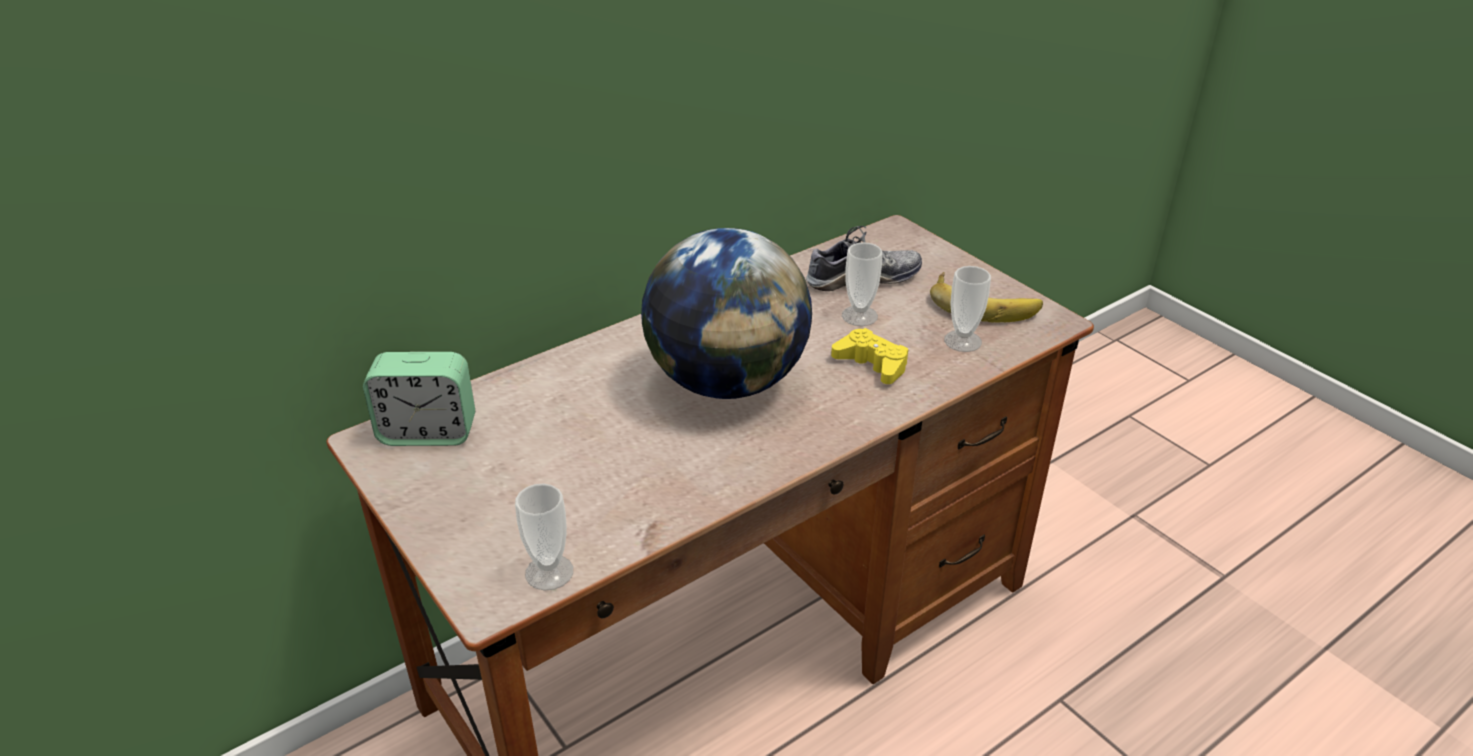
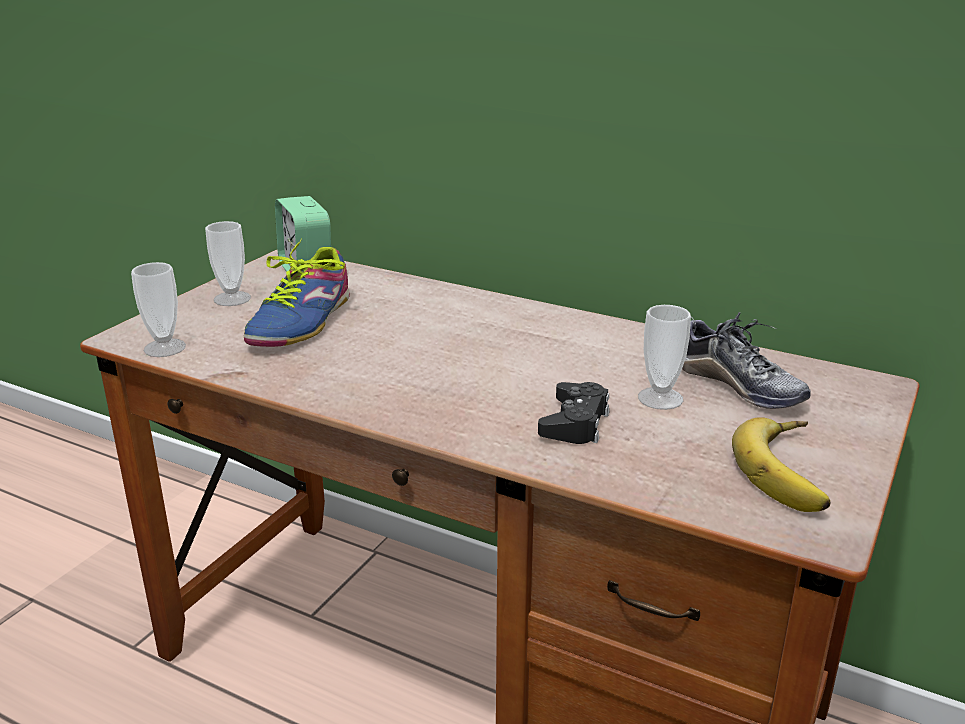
camera: 65 degrees right, 10 degrees down
(565, 461) = (302, 321): none -> shoe
(727, 381) = (469, 357): globe -> none
(872, 364) = (575, 423): yellow game controller -> black game controller
(962, 341) = (686, 471): cup -> cup (232, 299)

